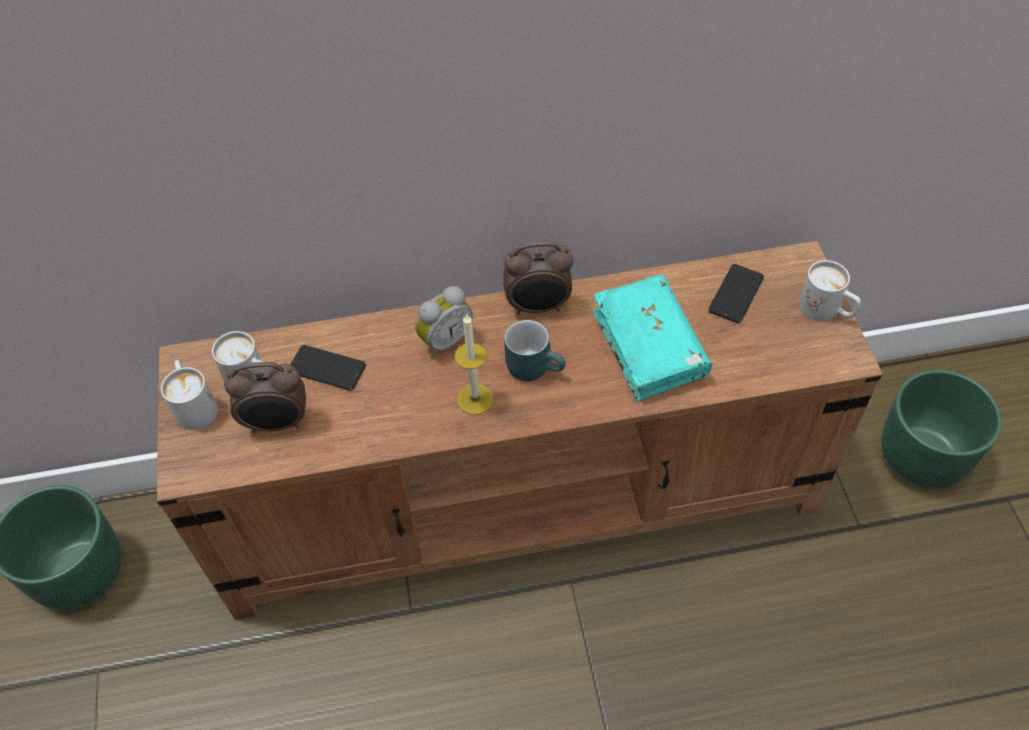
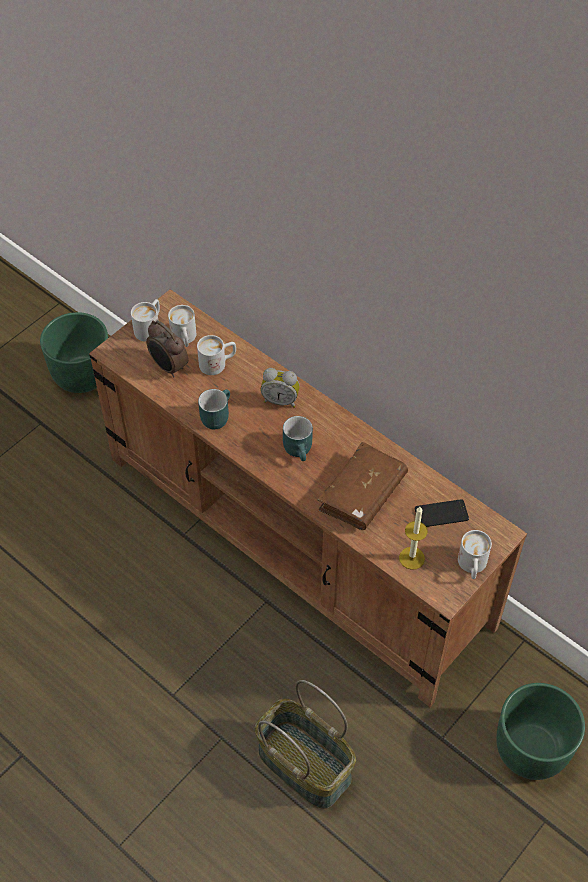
camera: 50 degrees right, 0 degrees up
(327, 368) = (218, 363): phone -> white mug
(401, 419) = (215, 415): none -> turquoise mug
(475, 399) = (255, 437): candle -> candle (411, 558)
(538, 307) = (342, 426): alarm clock -> none
(649, 346) = (362, 494): turquoise book -> brown book
(806, 681) = (306, 764): none -> basket

